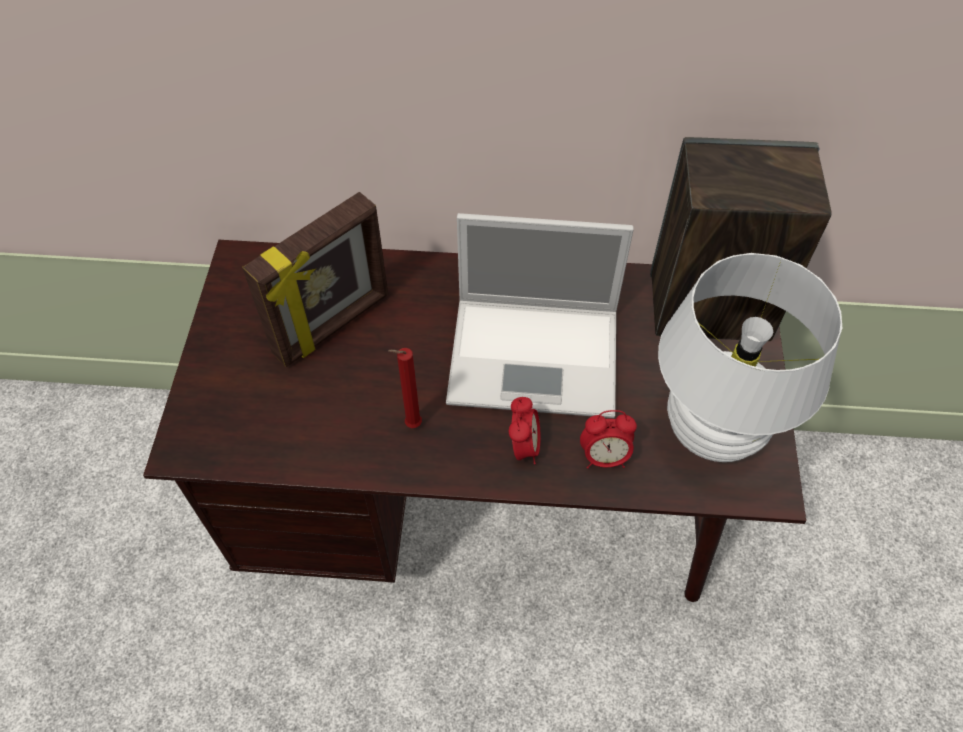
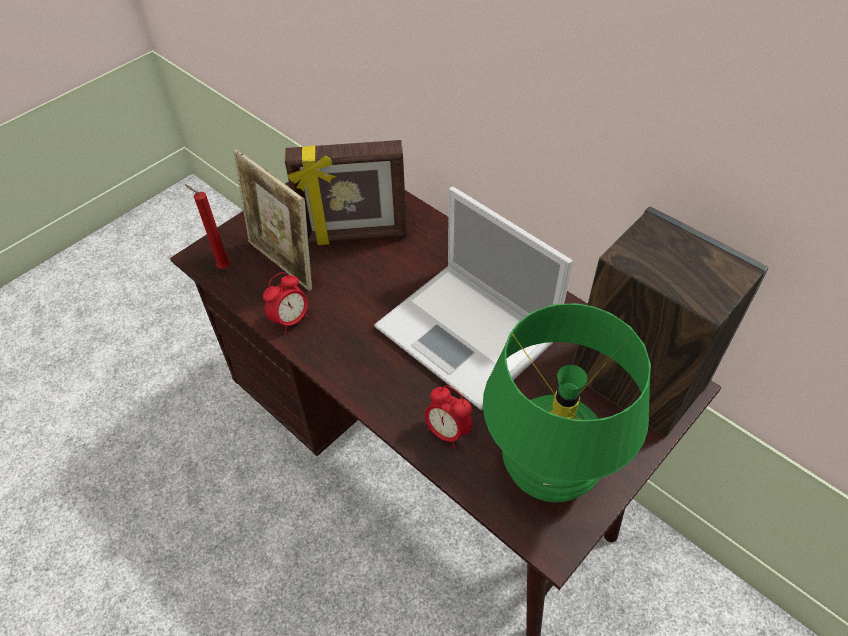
camera: 40 degrees right, 5 degrees down
(285, 399) = (284, 263): none -> picture frame
(410, 425) = (341, 325): red candle -> red candle (222, 267)
(523, 447) = (398, 387): alarm clock -> alarm clock (291, 320)
(712, 430) = (549, 468): white table lamp -> green table lamp

